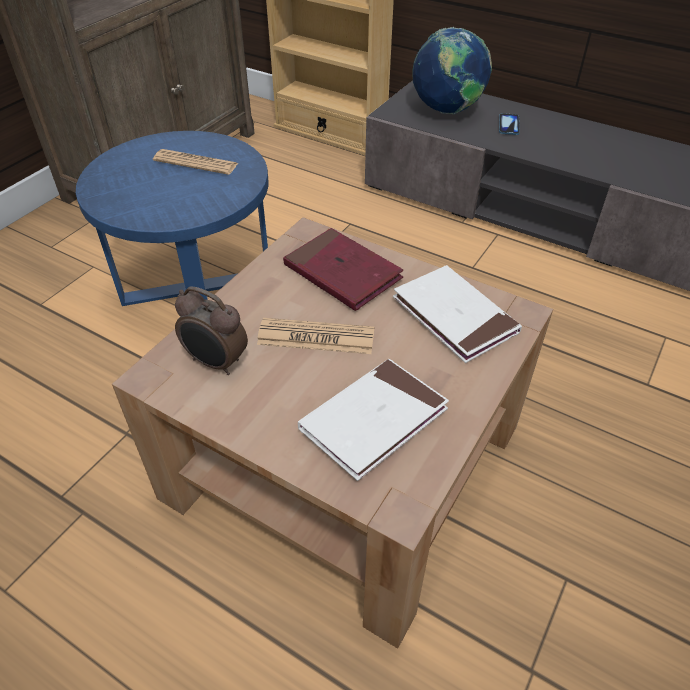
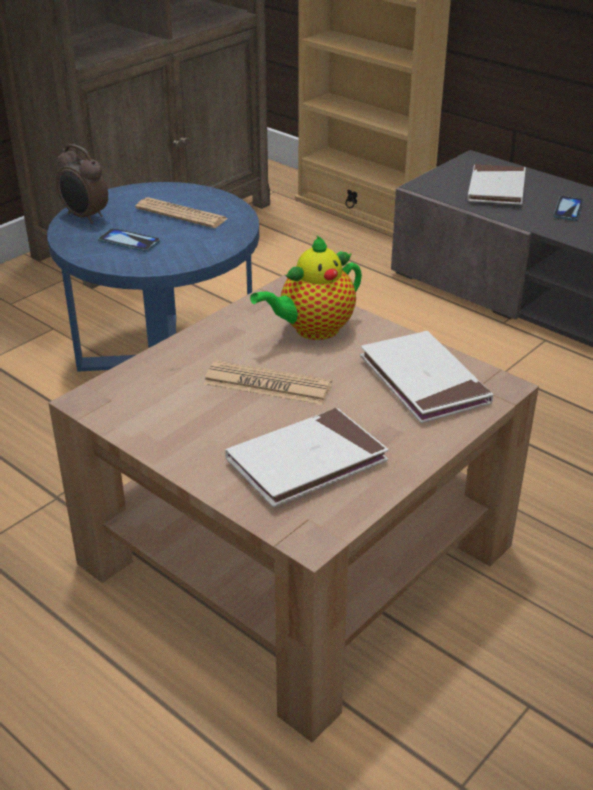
camera: 10 degrees right, 10 degrees down
(154, 195) = (129, 242): none -> phone
(216, 363) = (157, 396): alarm clock -> alarm clock (85, 217)
(342, 273) = (312, 330): red book -> teapot
(447, 111) = (496, 189): globe -> white book

